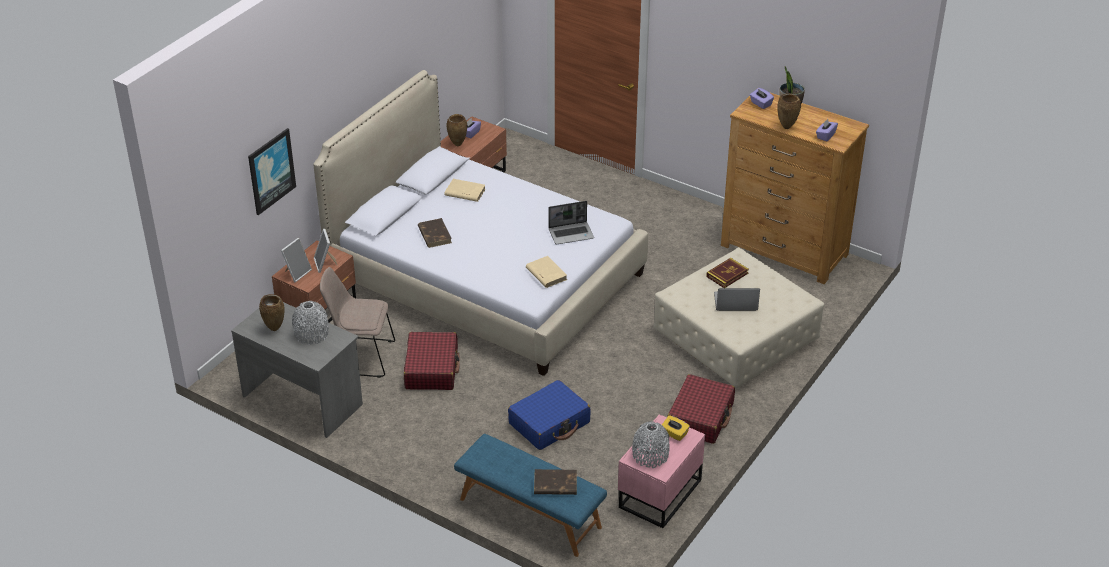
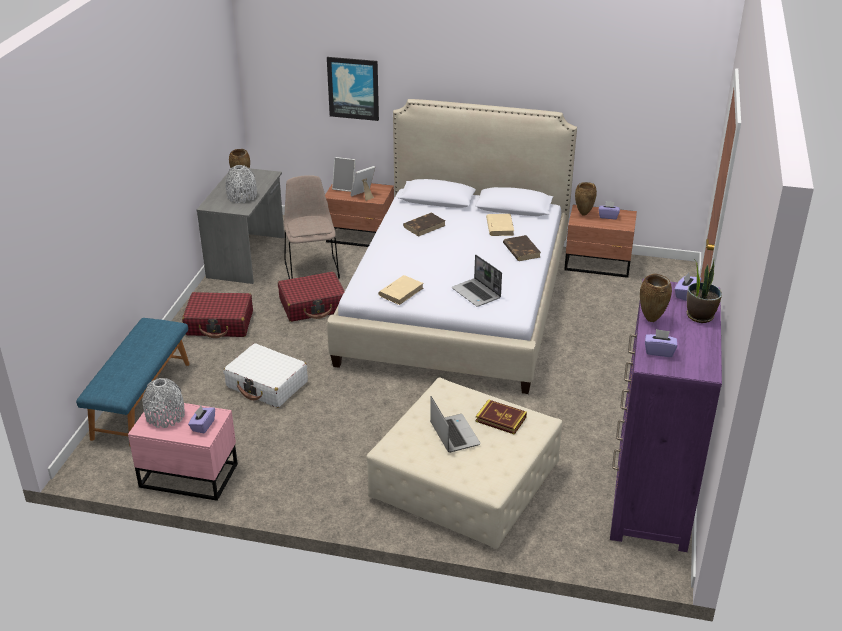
camera: 70 degrees right, 5 degrees down
(549, 423) = (267, 384): blue suitcase -> white suitcase
(555, 484) = (120, 373): brown book -> brown book (521, 250)
(674, 434) = (203, 426): yellow tissue box -> purple tissue box
(700, 417) = (316, 481): red suitcase -> red suitcase (219, 323)
(784, 250) = (651, 492): brown dresser -> purple dresser

